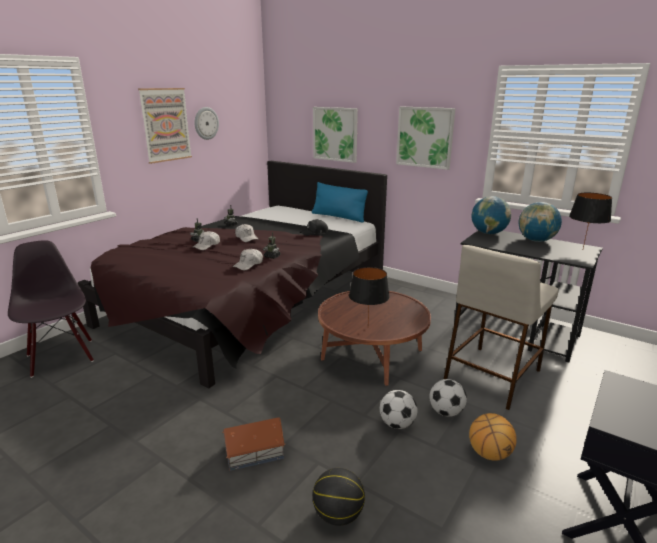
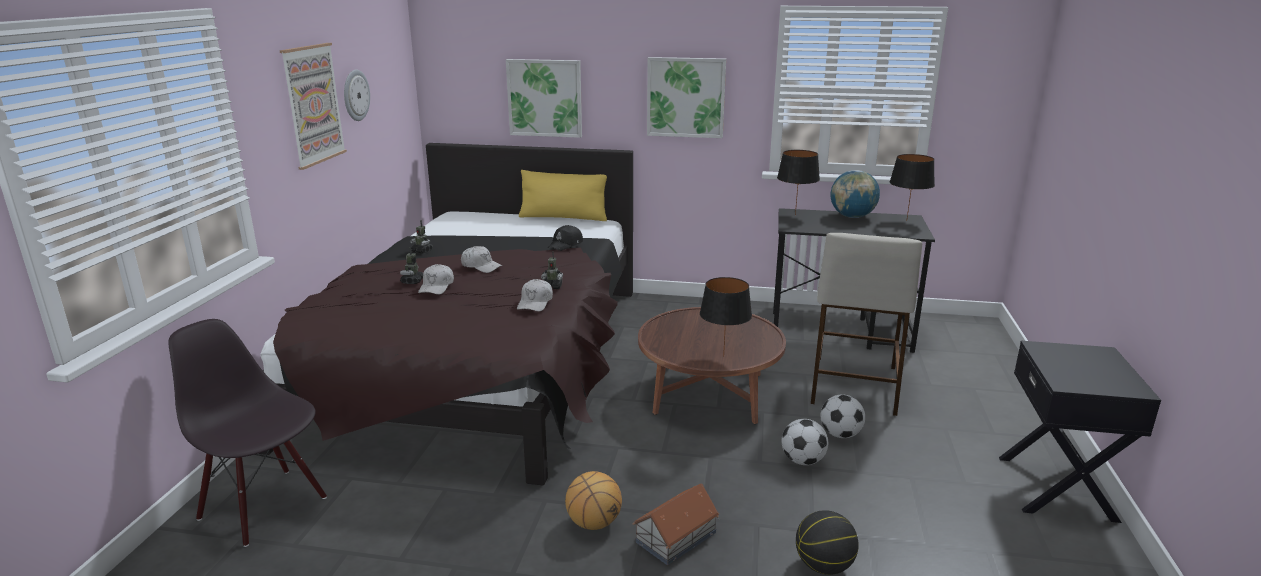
camera: 25 degrees left, 0 degrees up
(339, 217) = (563, 217): blue pillow -> yellow pillow
(488, 233) = (794, 215): globe -> black table lamp
(489, 454) = (913, 463): basketball -> basketball (593, 523)

